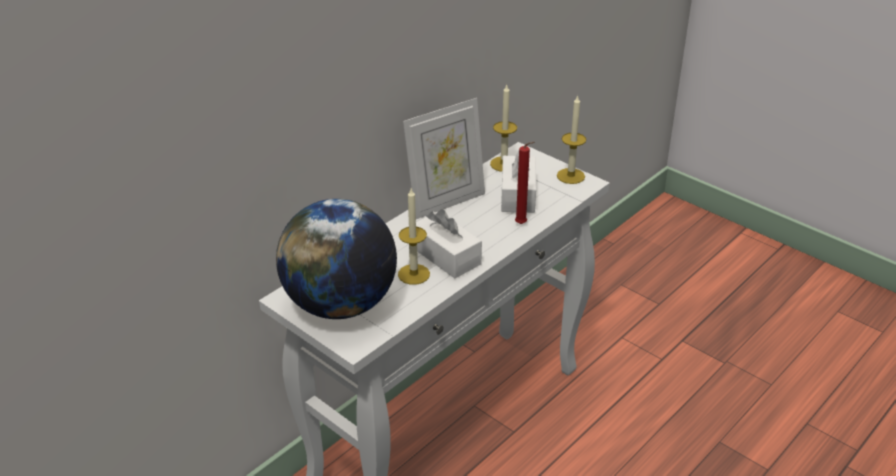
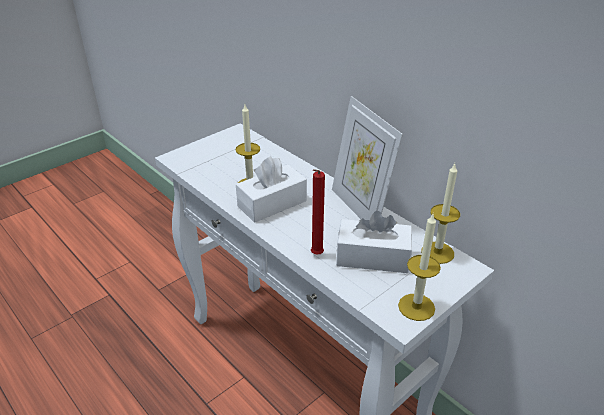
camera: 95 degrees right, 0 degrees up
(340, 305) = (222, 152): globe -> none

